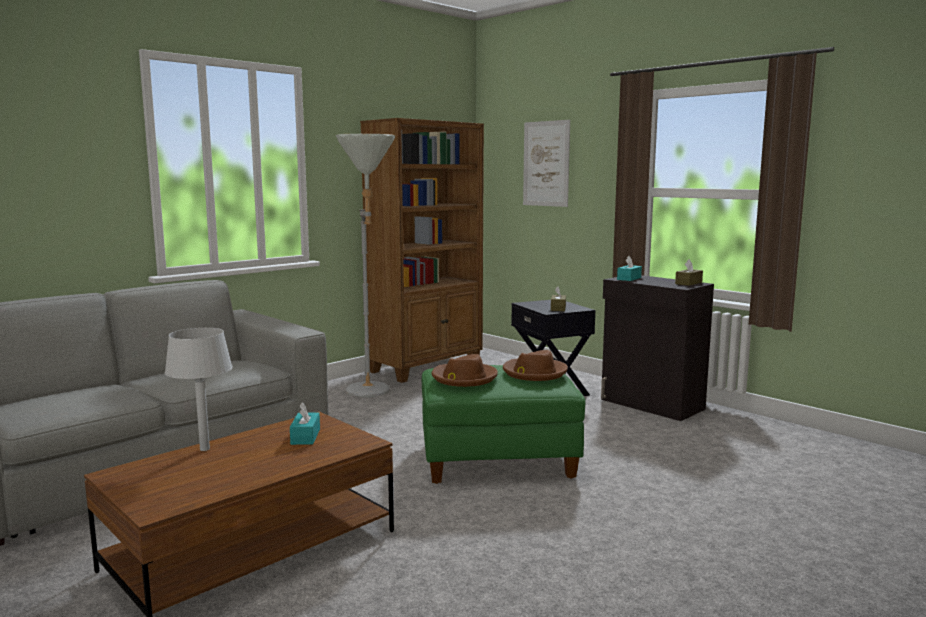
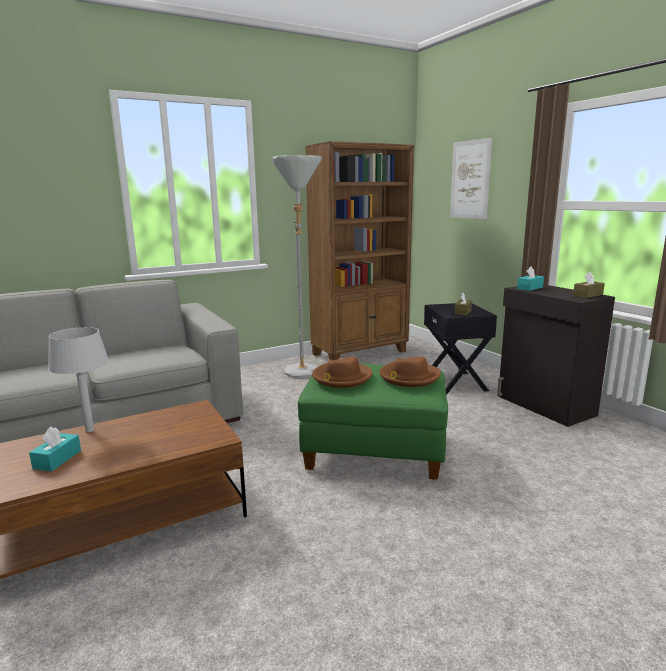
camera: 15 degrees right, 5 degrees up
(305, 436) = (176, 426): turquoise tissue box -> turquoise tissue box (57, 459)

